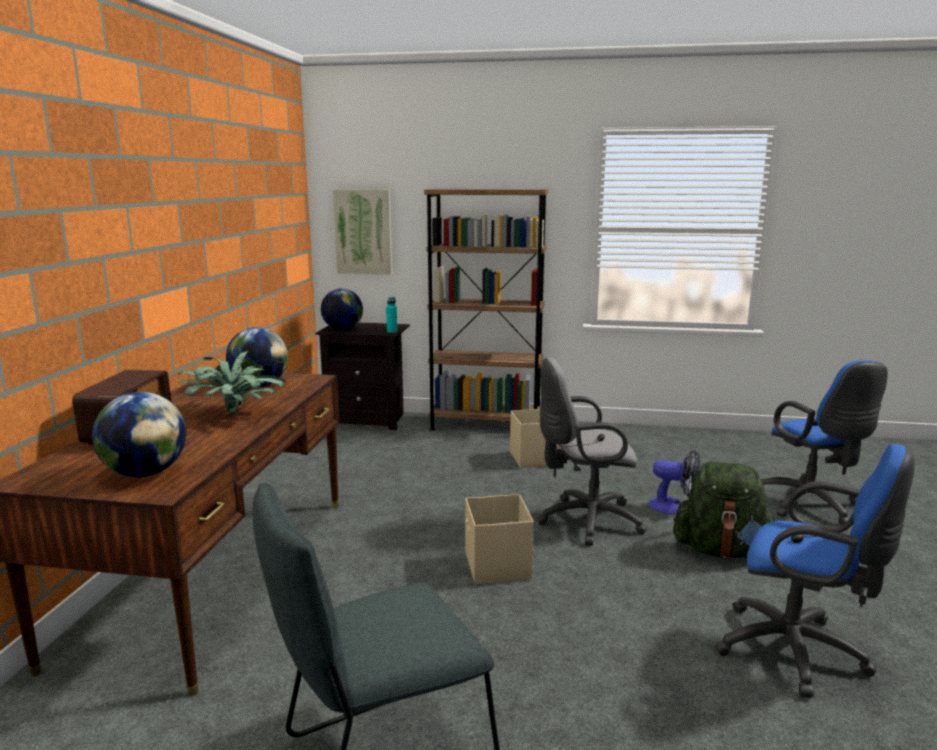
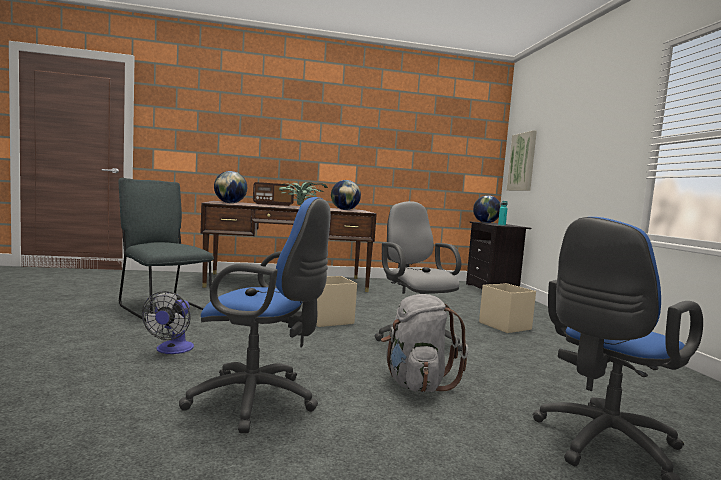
camera: 70 degrees right, 10 degrees down
(485, 425) = (543, 312): brown bookcase -> none
(674, 507) = (483, 369): fan -> fan (172, 350)
(721, 550) = (416, 383): green backpack -> grey backpack
(799, 653) = (259, 401): blue office chair -> blue office chair turned 90 degrees counterclockwise

